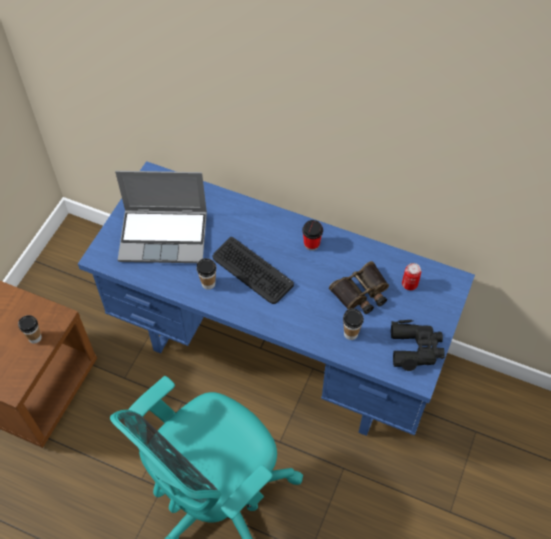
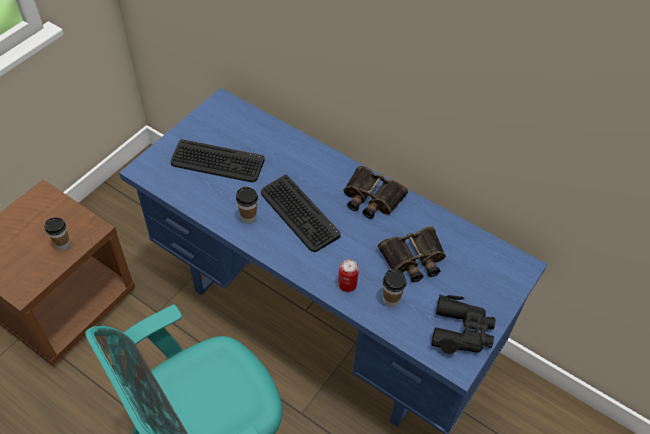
camera: 10 degrees right, 5 degrees down
(165, 236) = (217, 162): laptop -> keyboard
(311, 244) = (371, 198): cup -> binoculars
(409, 284) = (470, 260): can -> can (347, 285)

